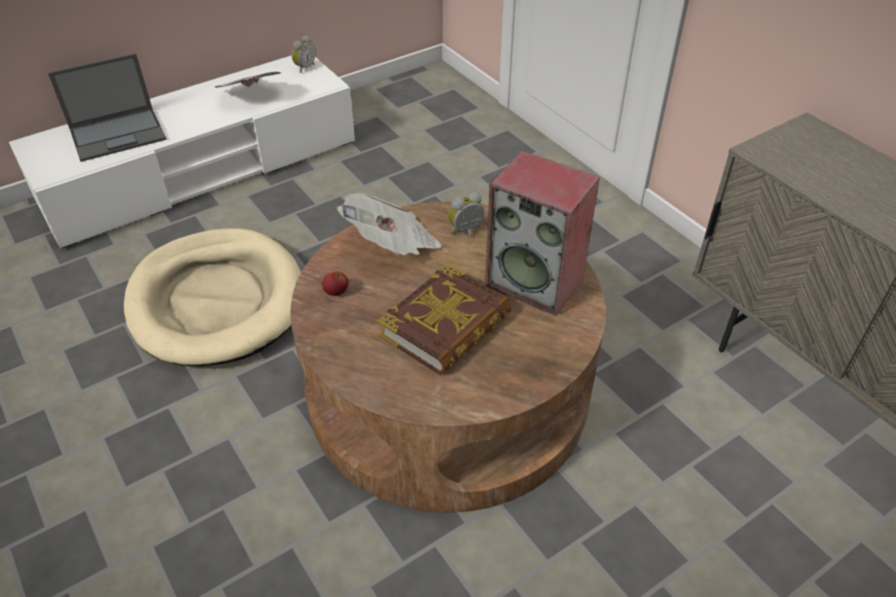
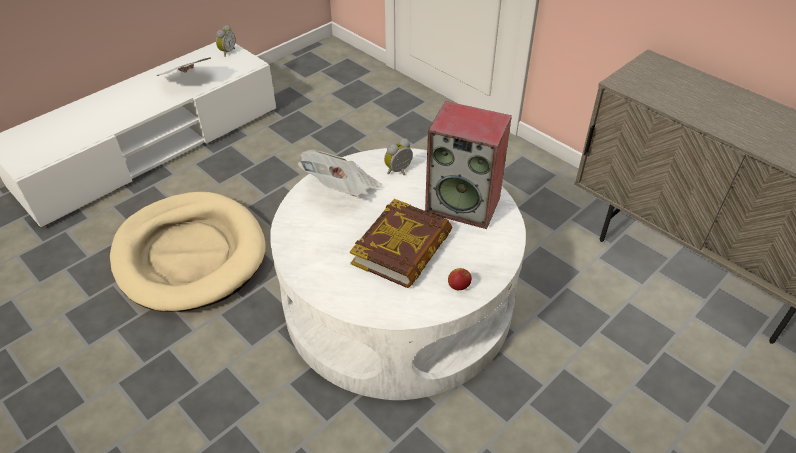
camera: 10 degrees left, 0 degrees up
(119, 134) = (79, 124): laptop -> none
(336, 292) = (306, 233): apple -> apple (459, 286)
(447, 389) = (398, 300): brown coffee table -> white coffee table

